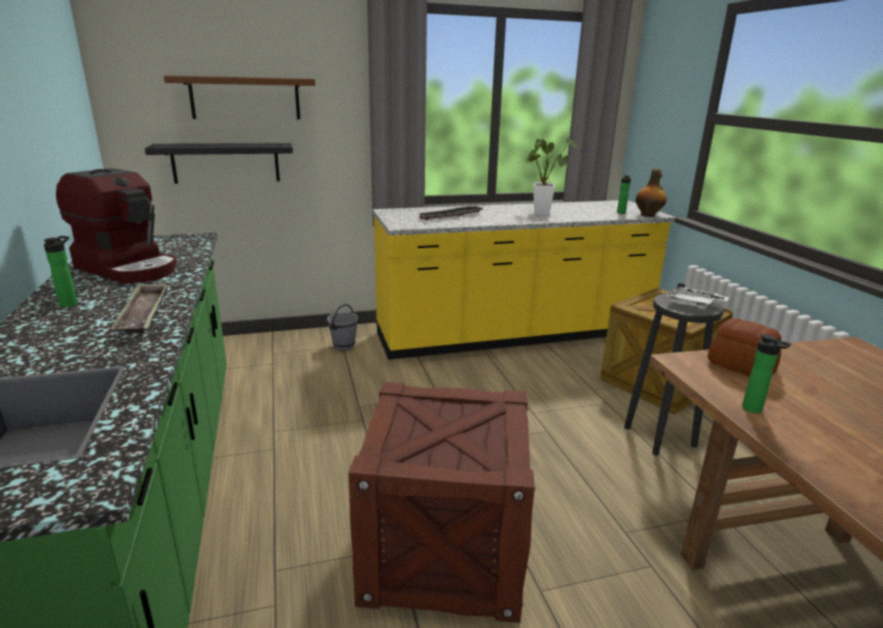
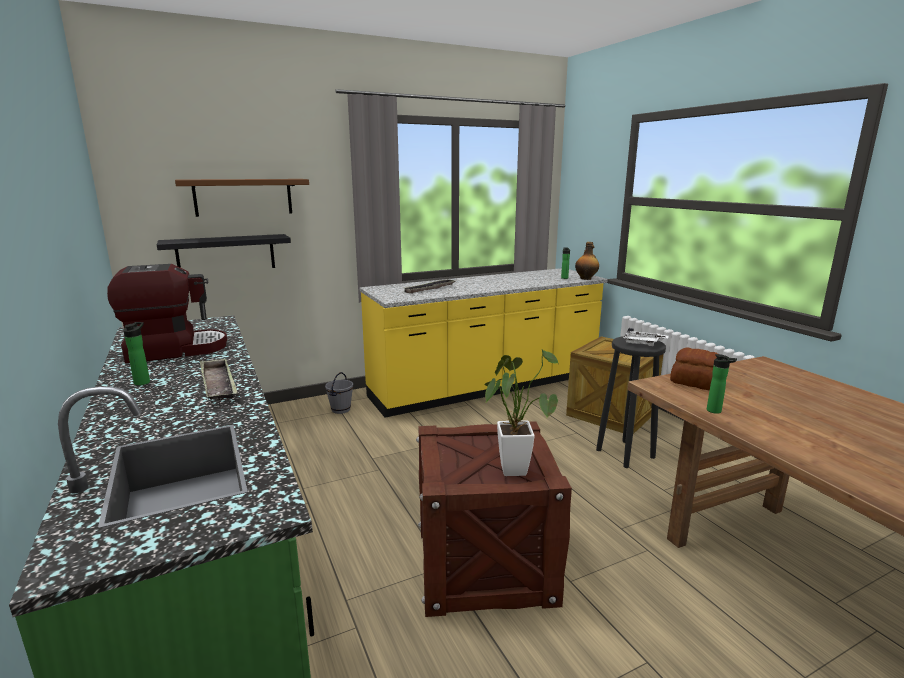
camera: 10 degrees left, 5 degrees down
(129, 268) = (175, 349): coffee machine -> coffee machine turned 45 degrees counterclockwise
(541, 212) = (502, 281): potted plant -> potted plant (513, 466)

